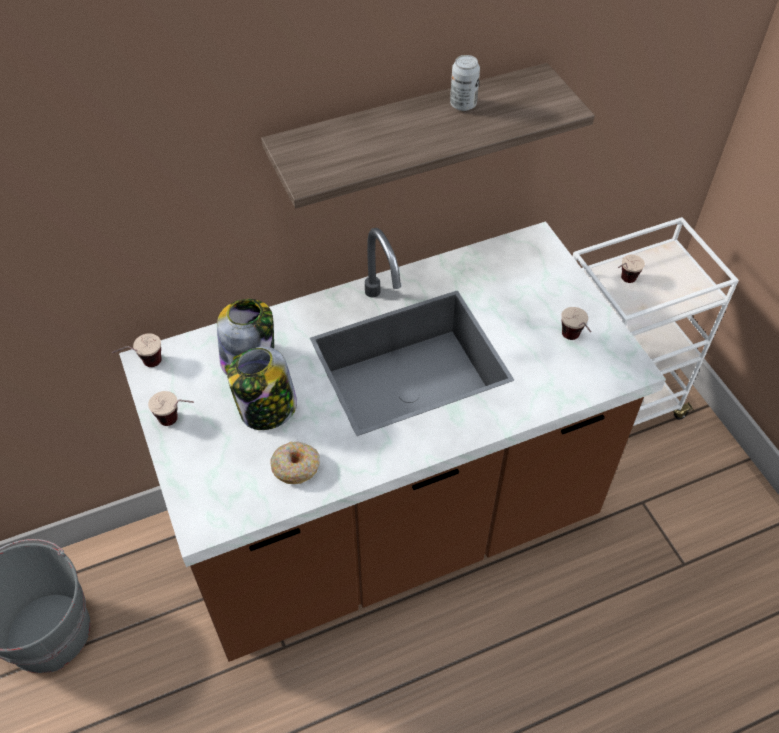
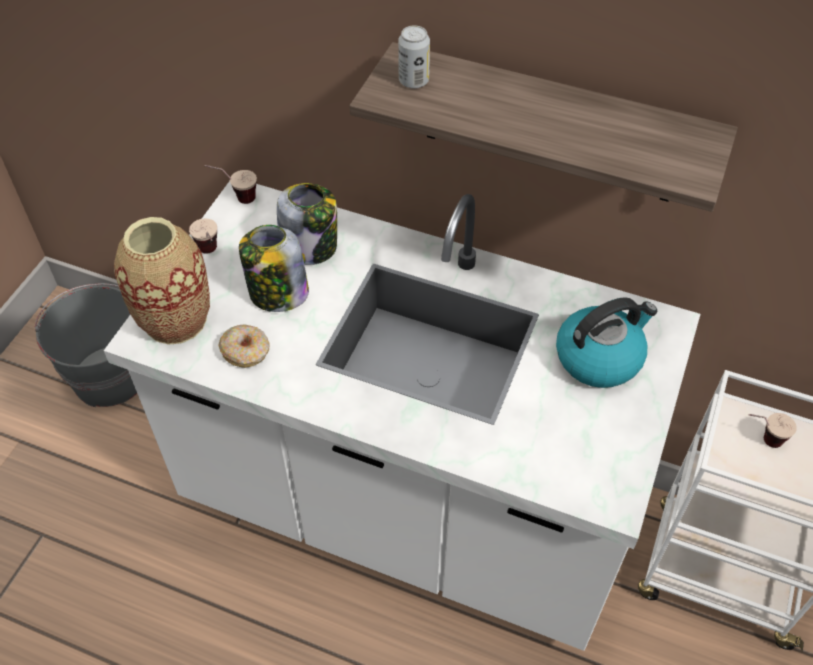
camera: 45 degrees right, 0 degrees up
(212, 489) = (175, 320): none -> vase
(389, 526) = (406, 505): brown counter -> white counter
(463, 104) = (597, 115): can -> can (413, 81)
(523, 290) = (599, 357): none -> kettle
(574, 341) = (590, 436): cup -> none

